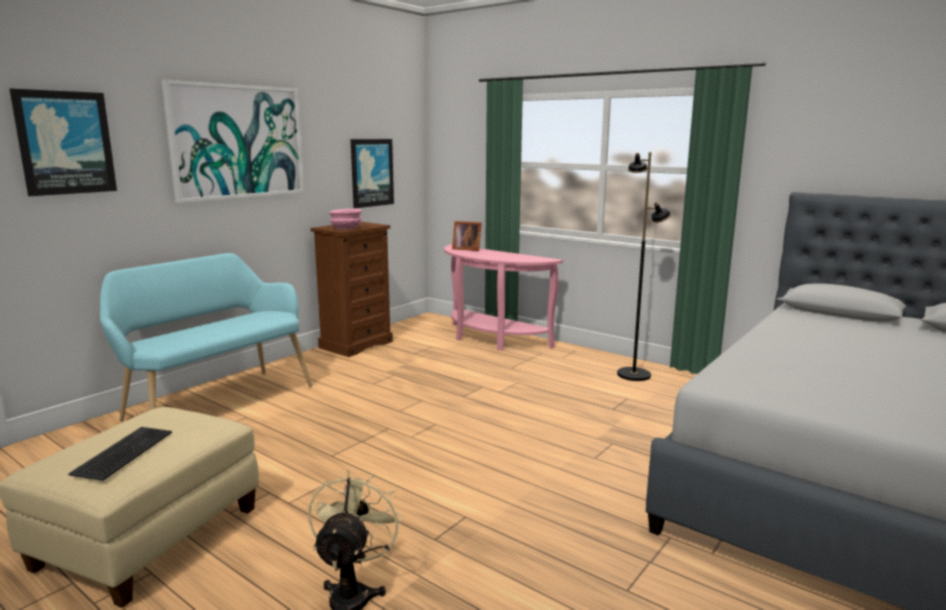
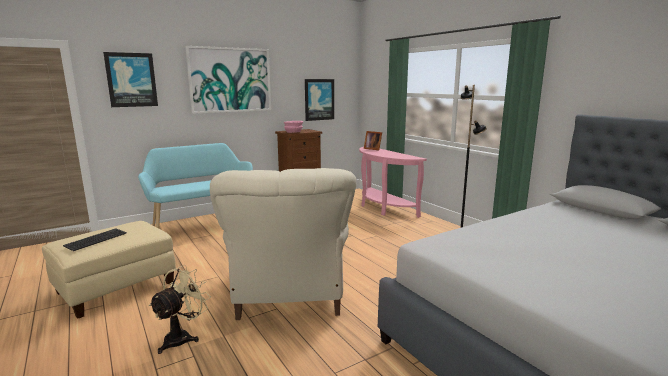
camera: 20 degrees right, 0 degrees up
(464, 490) = (289, 293): none -> beige armchair

